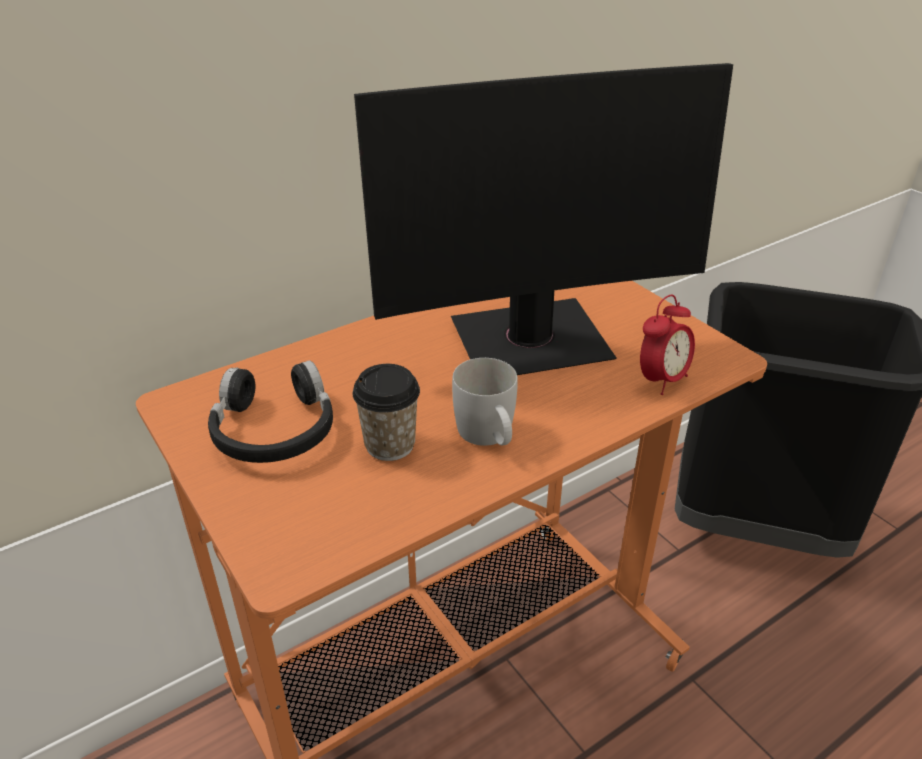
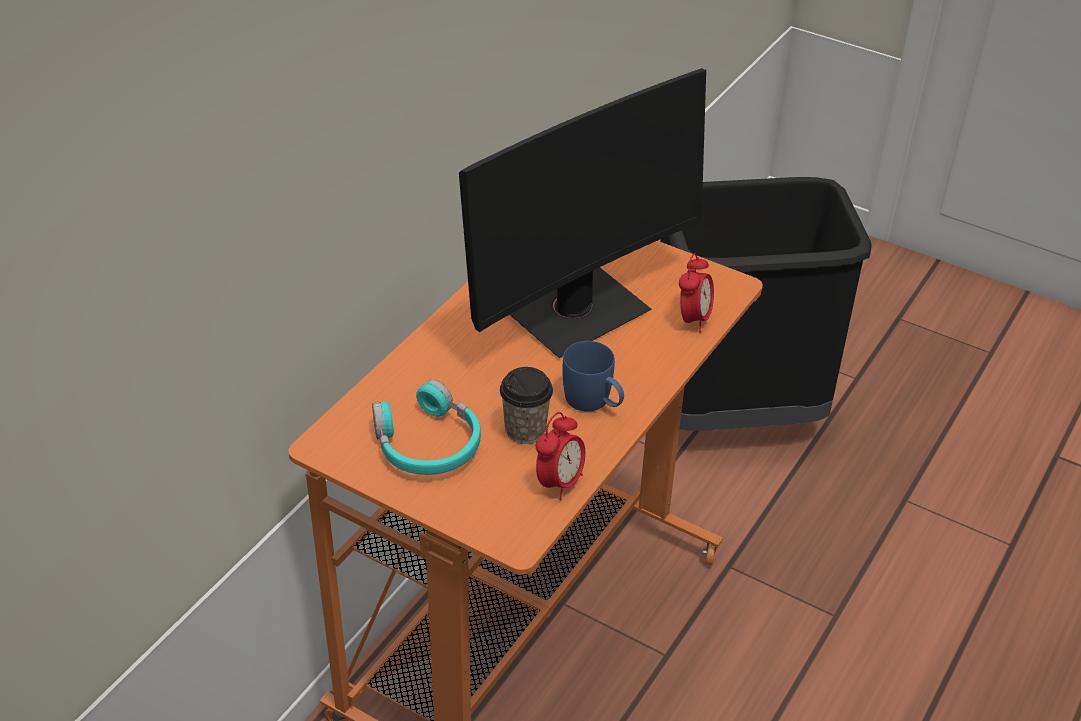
camera: 25 degrees left, 5 degrees up
(274, 429) = (427, 444): black headphones -> turquoise headphones
(384, 516) = (559, 483): none -> alarm clock
(488, 437) = (594, 402): white mug -> blue mug

